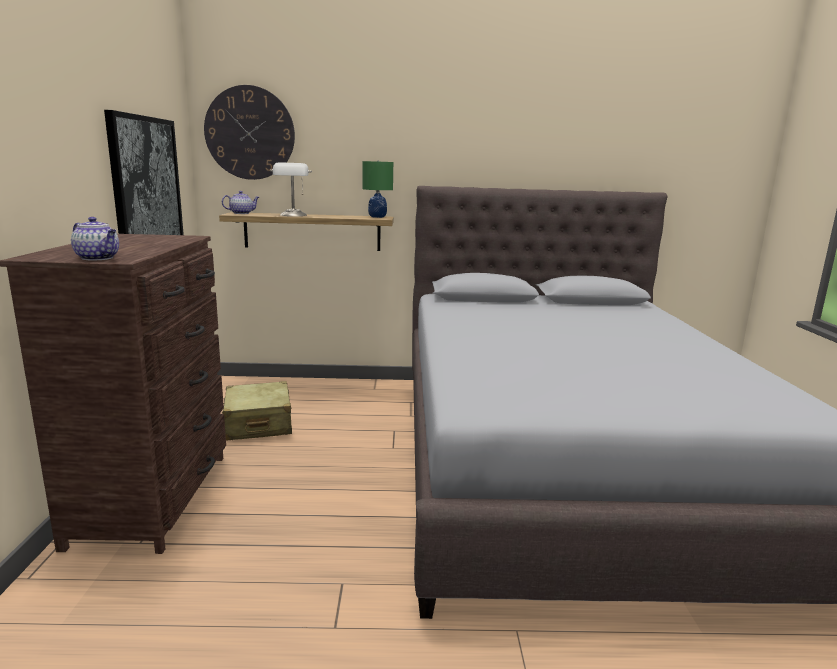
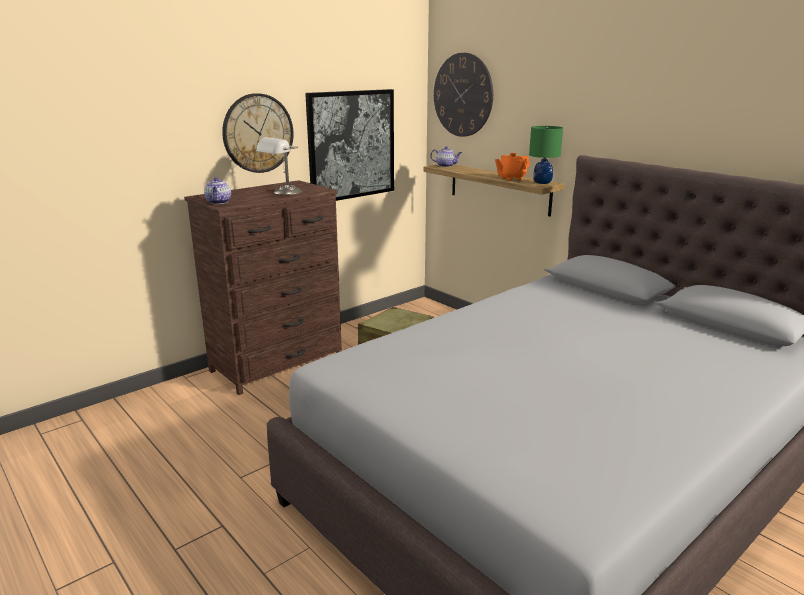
camera: 50 degrees right, 5 degrees up
(65, 161) = (258, 133): none -> wall clock
(293, 215) = (475, 172): white table lamp -> white table lamp (283, 192)
(341, 216) = (511, 178): none -> orange teapot

